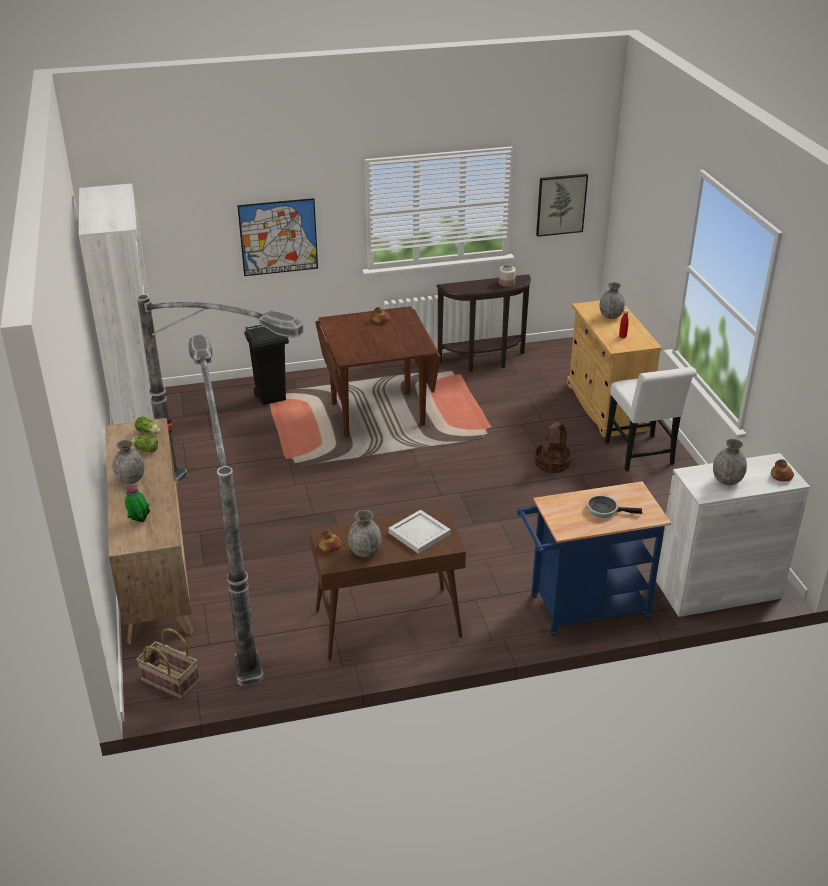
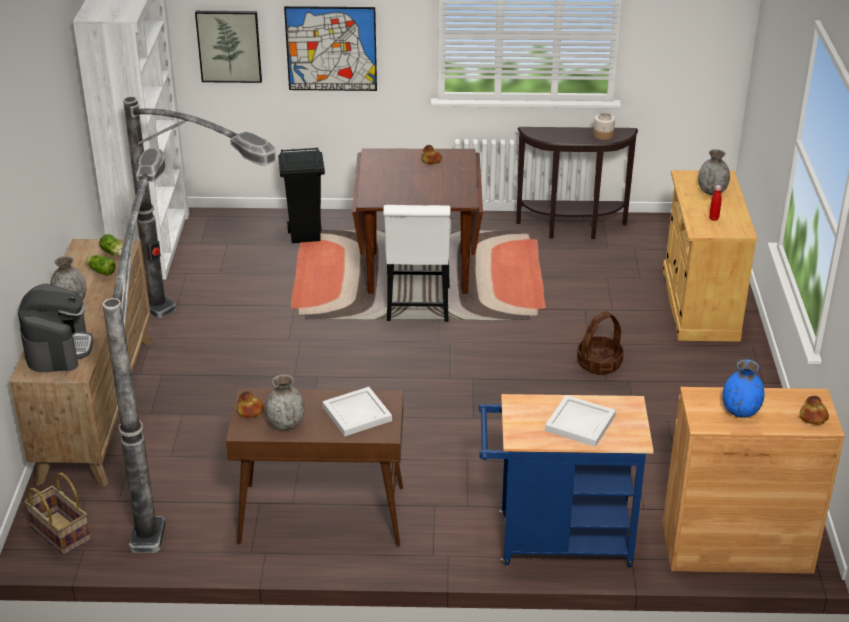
camera: 15 degrees right, 0 degrees up
(139, 520) = (58, 348): potted plant -> coffee machine
(561, 204) = (686, 46): picture -> picture (229, 46)
(605, 510) = (579, 422): frying pan -> white tray
(641, 456) = (716, 370): white chair -> white chair (418, 307)
(717, 589) = (736, 547): white cabinet -> brown cabinet
(726, 480) = (740, 411): grey vase -> blue vase

